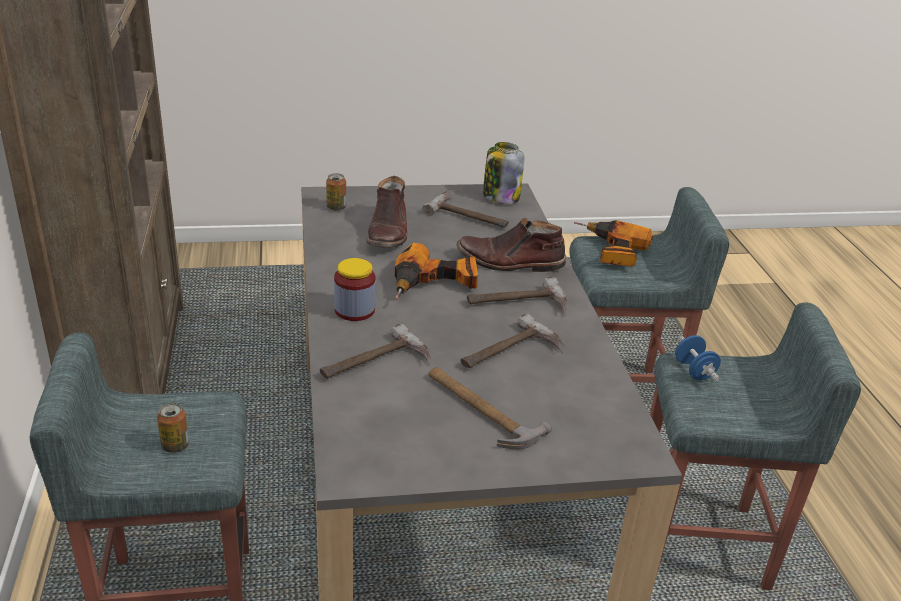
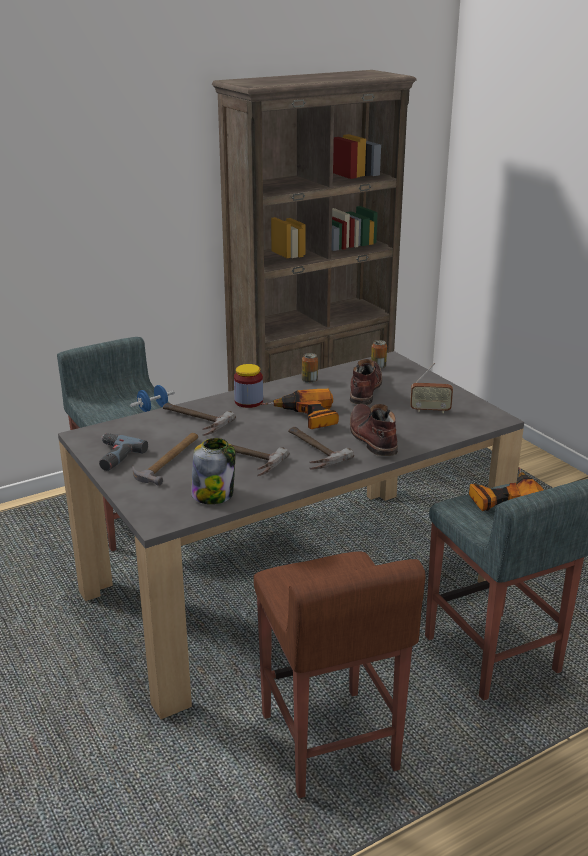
camera: 70 degrees right, 5 degrees down
(175, 446) = (117, 409): can -> can (309, 381)
(389, 232) = (364, 389): brown boot -> brown boot turned 120 degrees clockwise
(440, 457) = (112, 457): none -> power drill
(470, 215) = (430, 410): hammer -> radio
(500, 197) = (479, 415): jar -> jar (213, 494)
(694, 371) = (345, 567): blue dumbbell -> blue dumbbell (153, 408)
(701, 544) = (328, 743): grey stool -> brown stool

